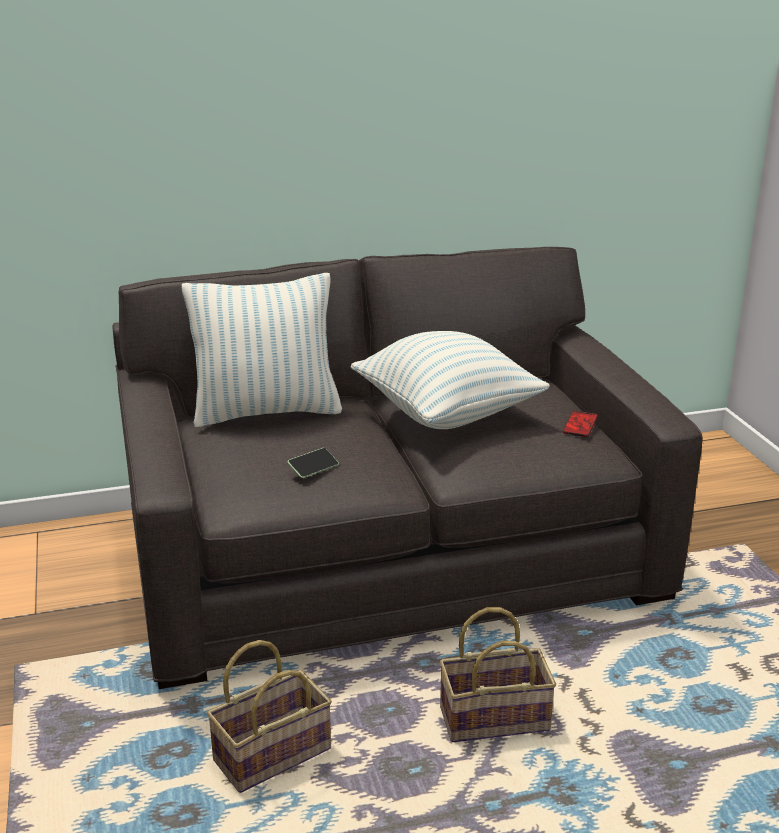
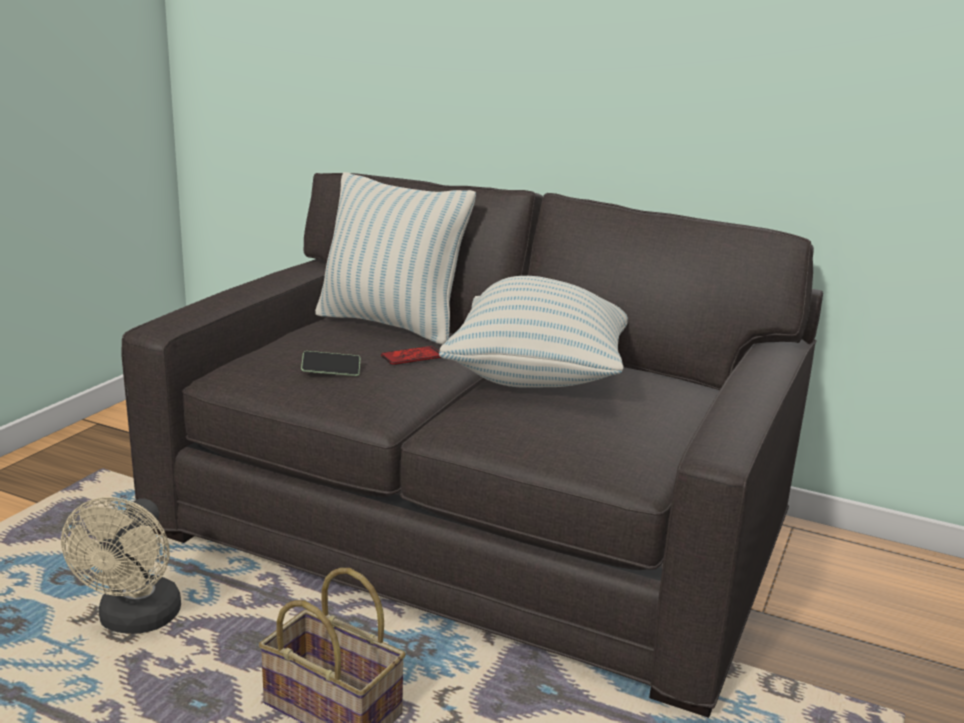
camera: 40 degrees right, 5 degrees down
(273, 753) = (135, 621): basket -> beige fan
(580, 425) = (655, 434): phone -> phone (412, 357)

